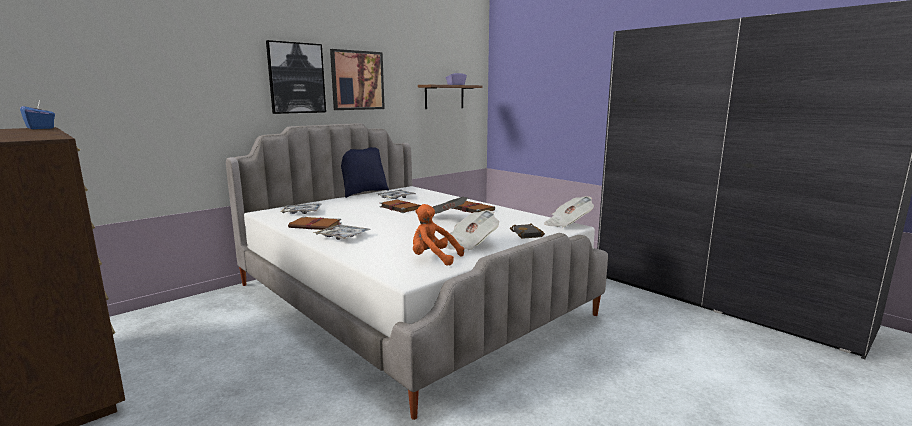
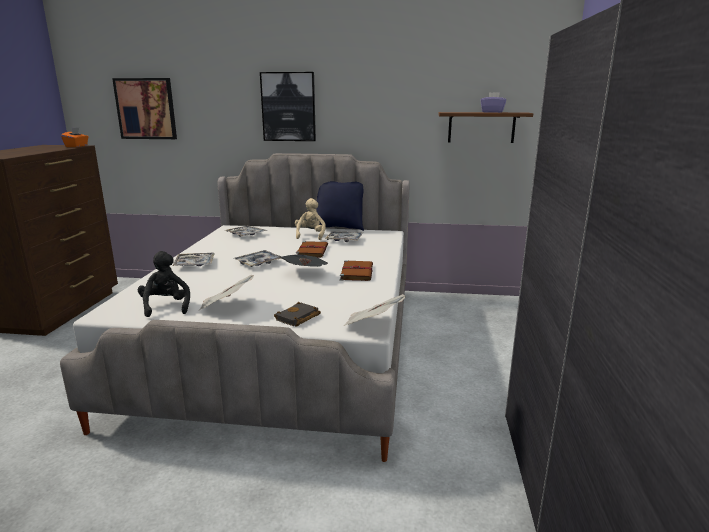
camera: 50 degrees right, 5 degrees up
(41, 128) = (77, 146): blue tissue box -> orange tissue box
(316, 226) = (214, 249): brown book -> none
(357, 80) = (355, 108): picture -> picture (146, 109)
(360, 201) = (310, 235): none -> beige plush toy
(391, 222) = (258, 263): none -> tray
(433, 259) = (166, 306): orange plush toy -> black plush toy

